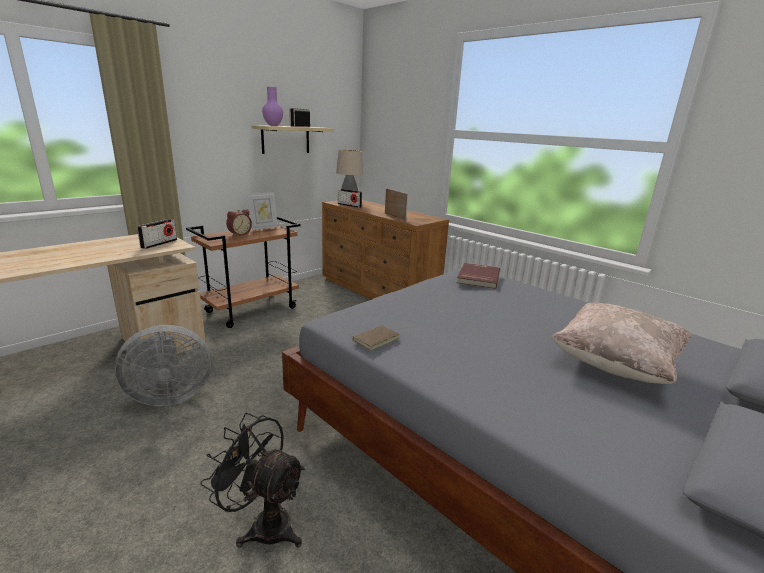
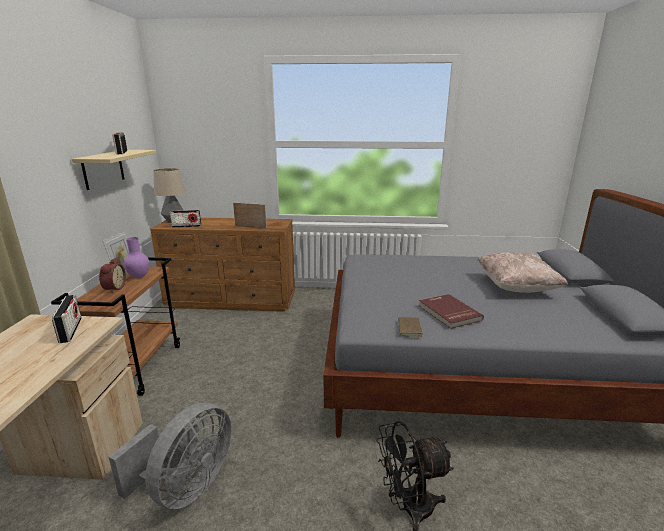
camera: 40 degrees left, 0 degrees up
(273, 126) = (106, 157): purple vase -> purple vase (139, 277)
(477, 277) = (377, 260): red book -> red book (448, 313)

